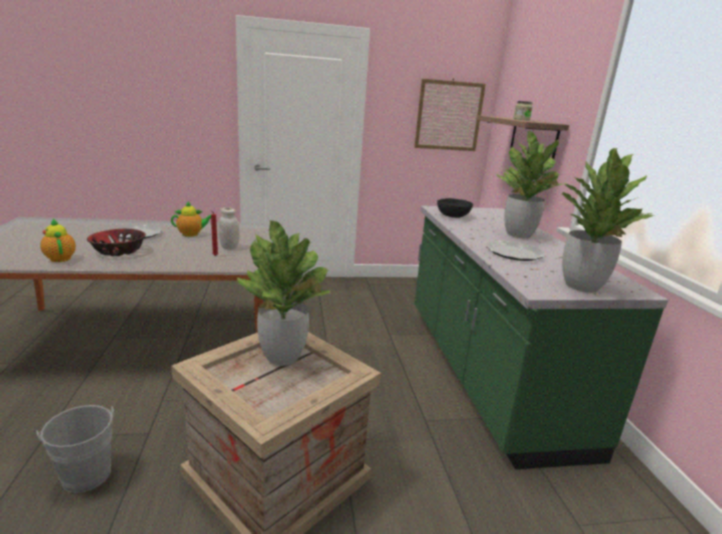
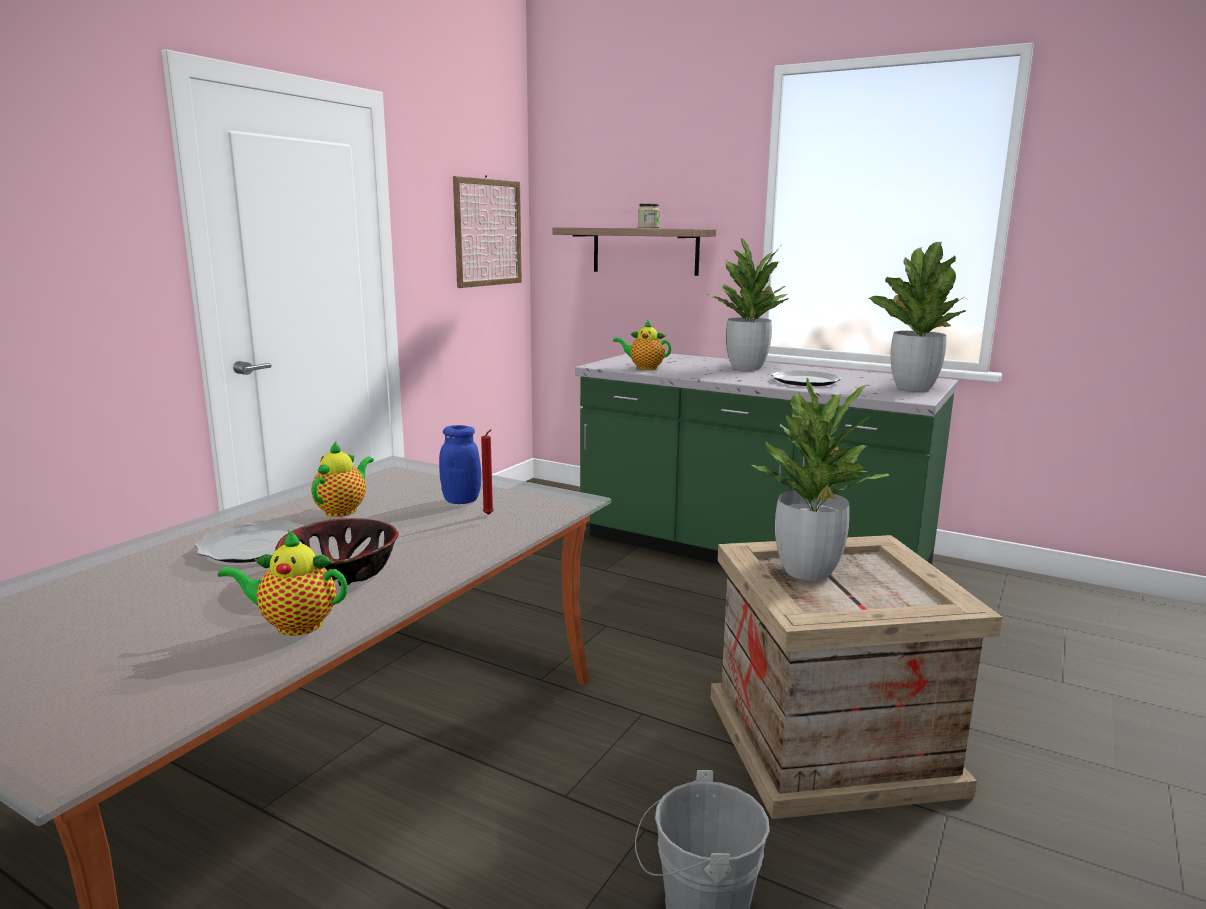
camera: 50 degrees left, 5 degrees down
(229, 247) = (461, 500): white jar -> blue jar
(453, 216) = (644, 367): black bowl -> teapot

